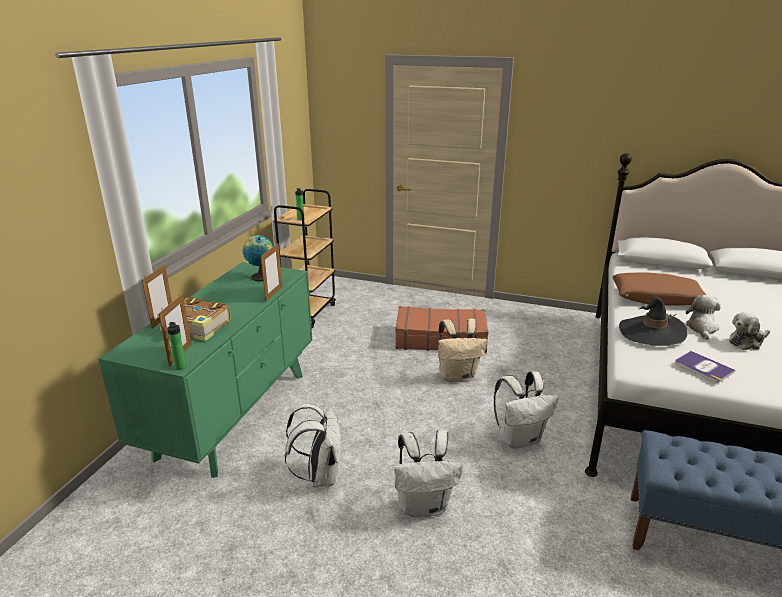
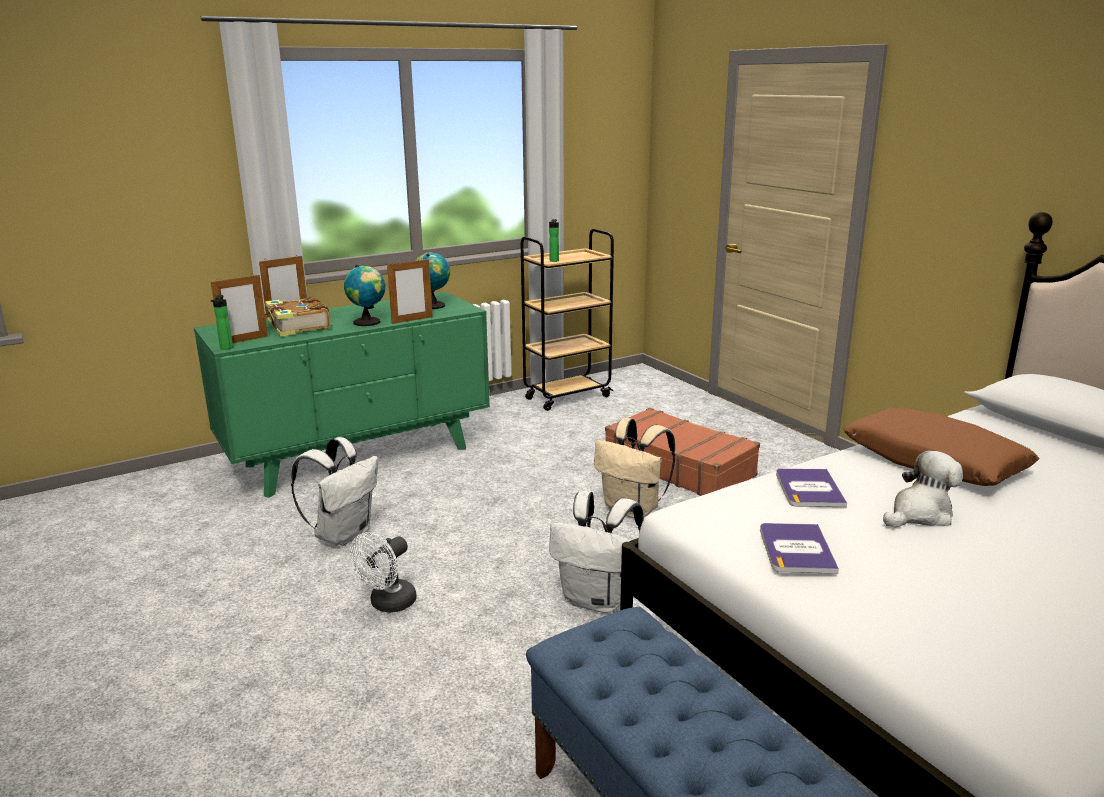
camera: 40 degrees right, 5 degrees down
(245, 305) = (368, 322): none -> globe
(424, 505) = (388, 604): white backpack -> white fan
(651, 332) = (809, 489): black hat -> book
(747, 342) = (976, 558): plush toy -> none

